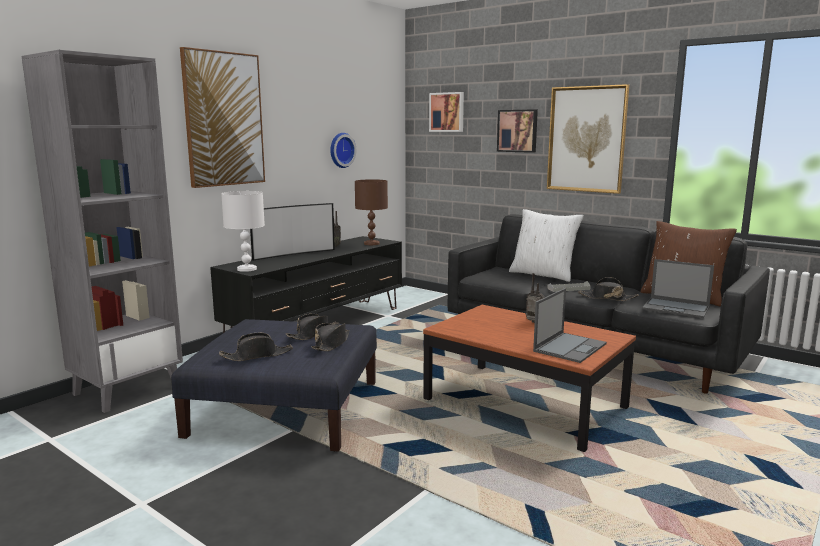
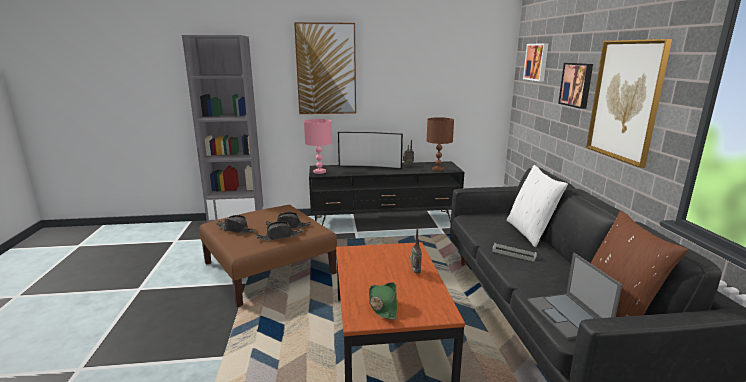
camera: 45 degrees right, 5 degrees up
(246, 269) = (319, 171): white table lamp -> pink table lamp
(286, 408) = (269, 268): blue ottoman -> brown ottoman
(340, 150) = (434, 92): wall clock -> none
(570, 347) = (382, 305): laptop -> green hat
(607, 298) = (525, 276): black hat -> none

